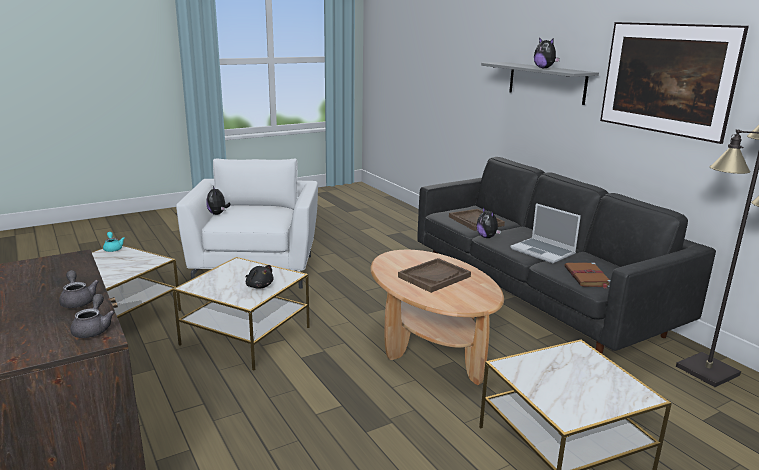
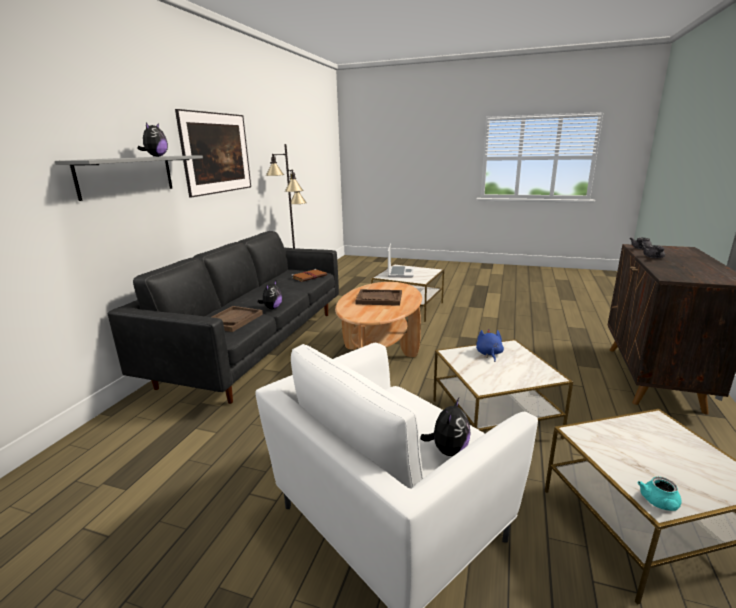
camera: 130 degrees left, 0 degrees up
(259, 286) = (489, 354): black plush toy -> blue plush toy
(544, 251) = (281, 290): laptop -> laptop (400, 272)

